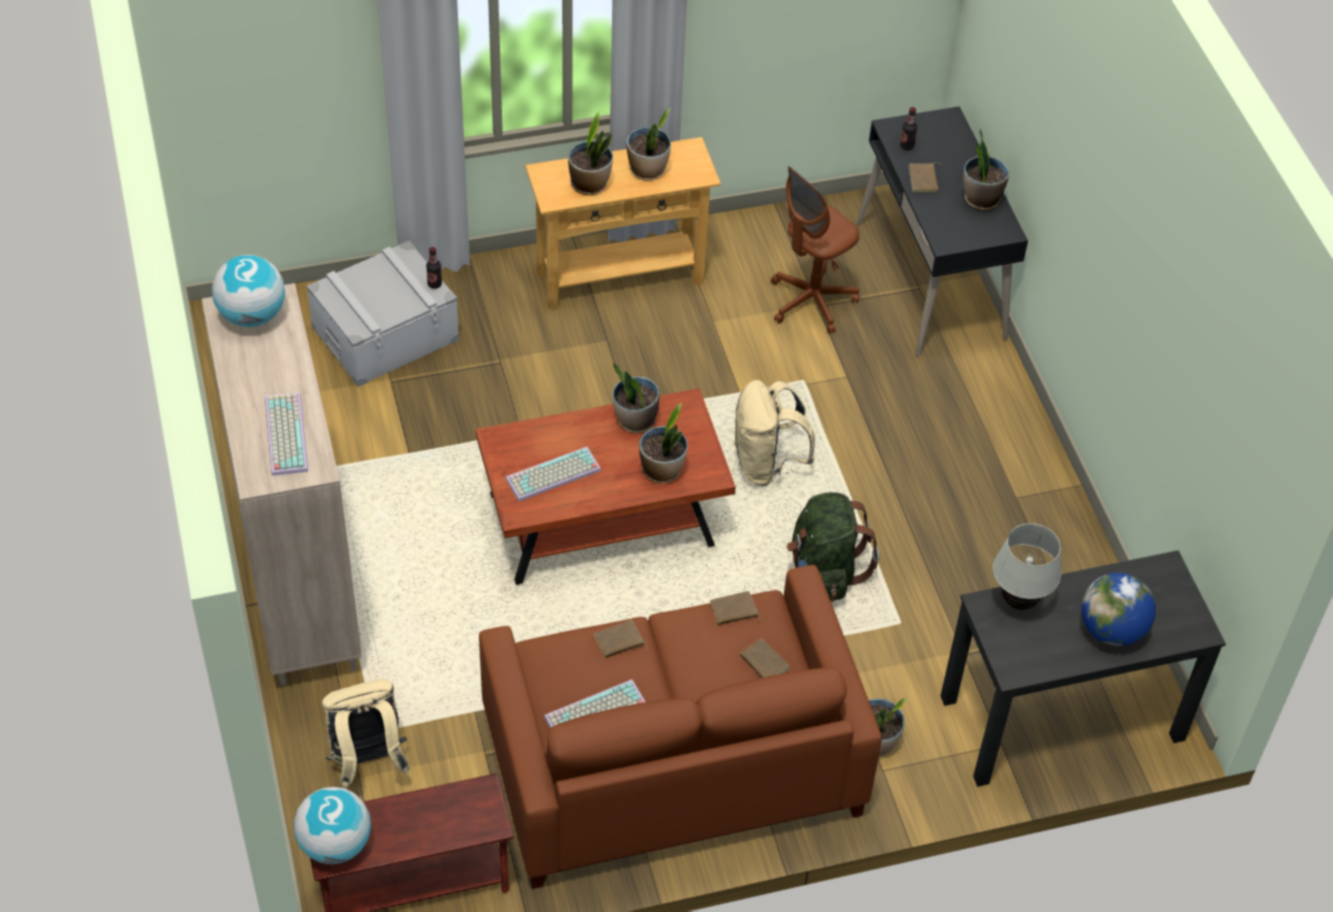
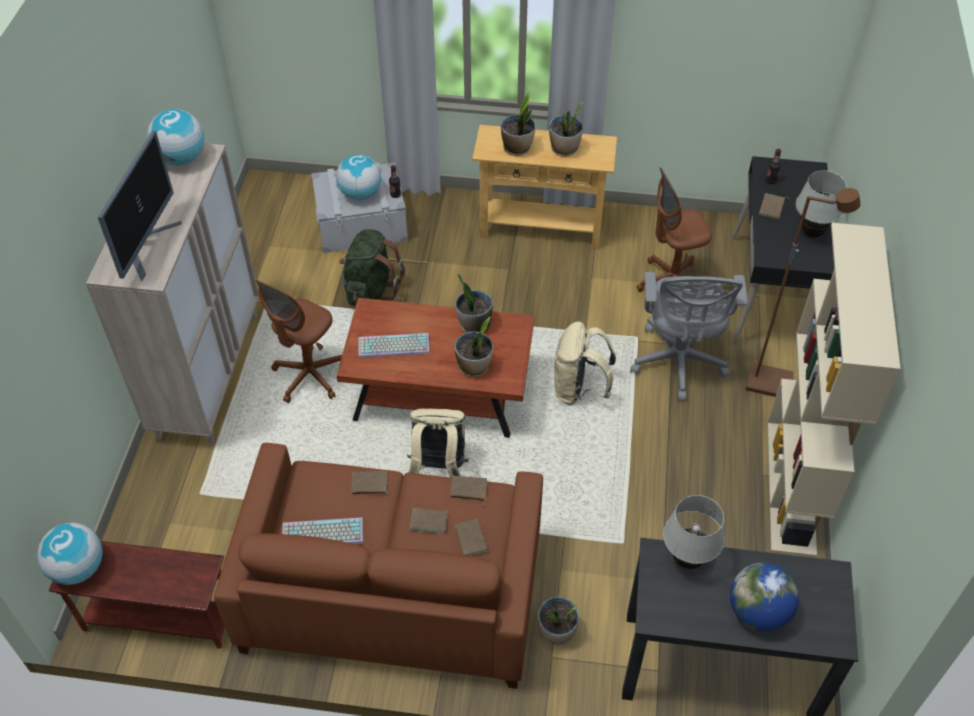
camera: 25 degrees right, 0 degrees up
(284, 433) = (147, 246): keyboard -> monitor
(367, 762) = (181, 514): beige backpack -> beige backpack (438, 468)
(388, 295) = (360, 194): none -> globe
(430, 548) = (309, 376): none -> brown office chair
(707, 658) = (429, 520): none -> brown book
(824, 571) = (583, 483): green backpack -> green backpack (370, 289)
(865, 398) = (678, 363): none -> grey office chair
(977, 389) = (769, 382): none -> brown floor lamp
(981, 199) = (811, 233): potted plant -> white table lamp
(1053, 501) = (791, 487): none -> beige bookcase

